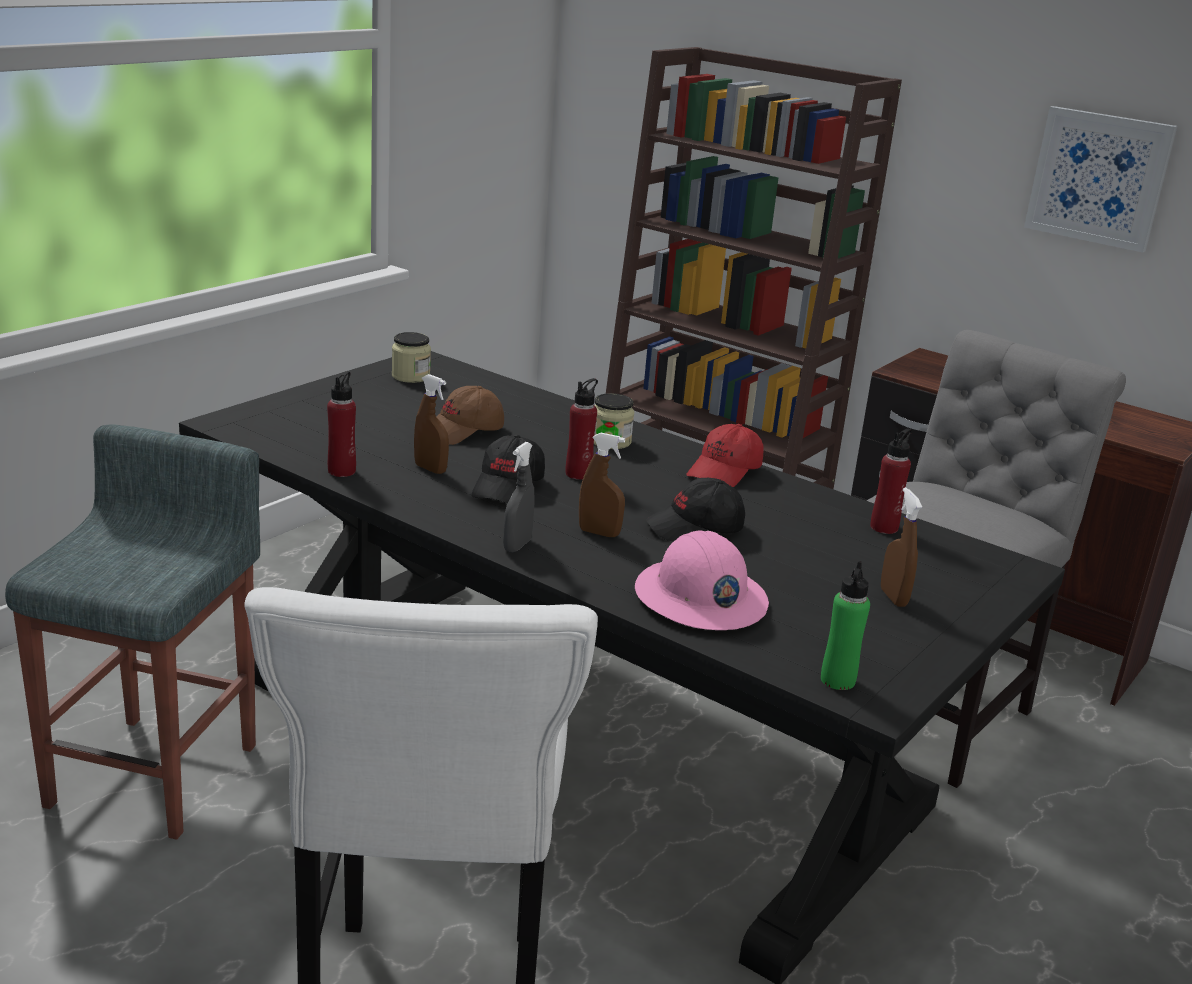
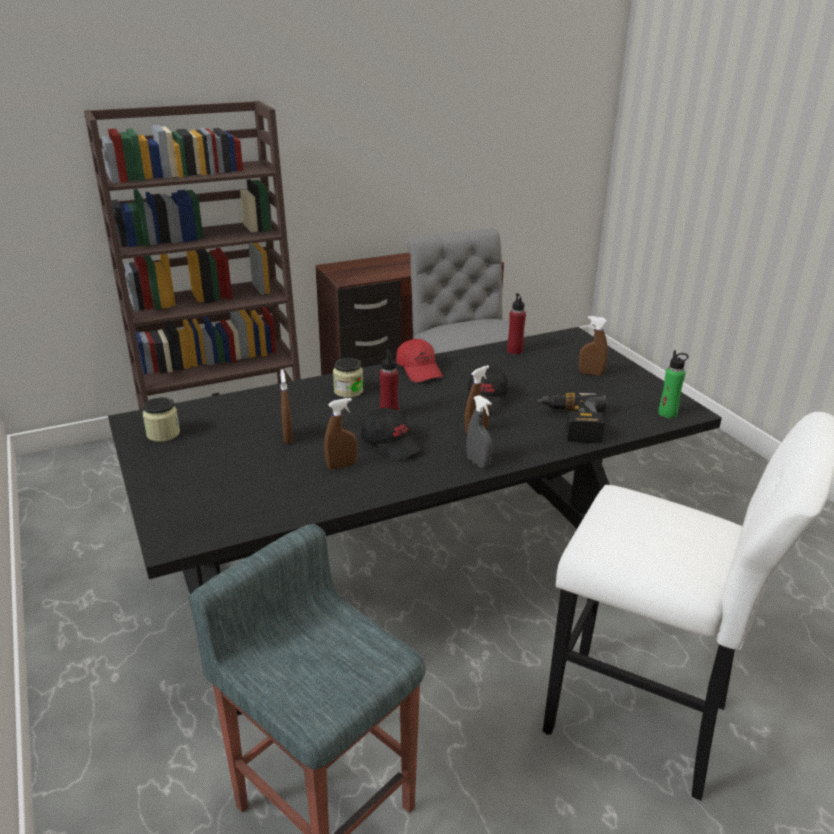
camera: 60 degrees left, 5 degrees up
(342, 471) = (317, 503): red bottle -> none
(463, 431) = (287, 438): brown cap -> brown spray bottle
(699, 599) = (572, 424): pink hard hat -> power drill
(1099, 178) = (388, 132): picture -> none

